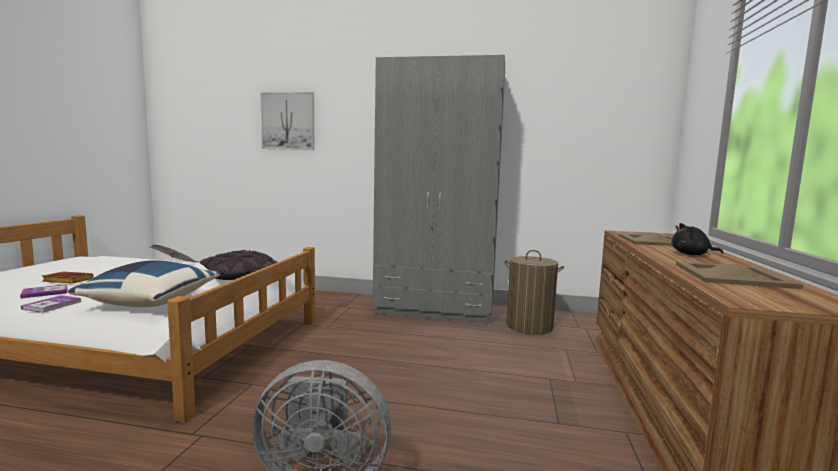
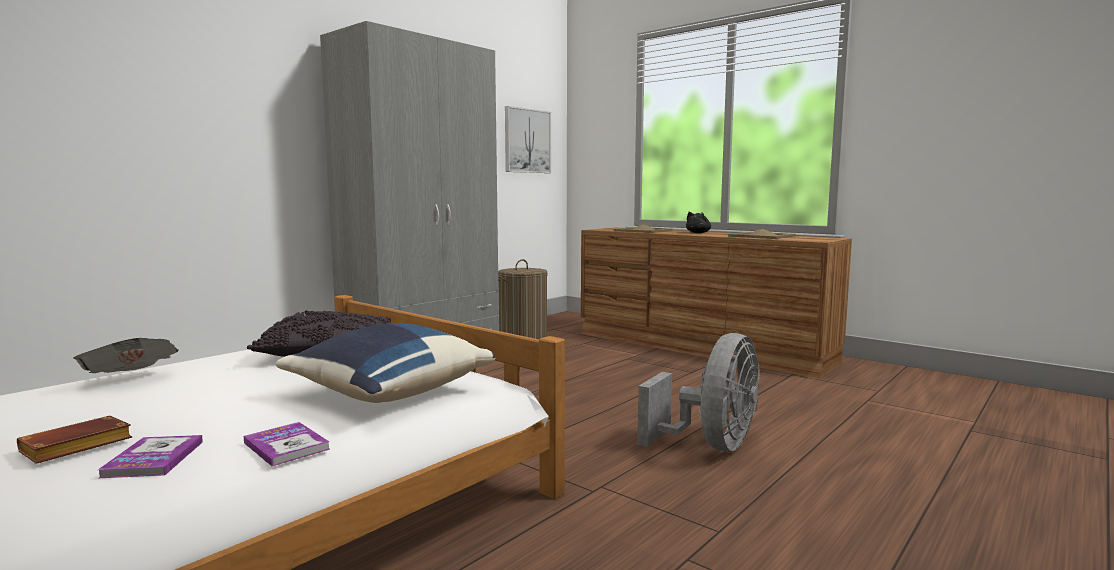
camera: 60 degrees left, 0 degrees up
(288, 121) = (129, 90): picture -> picture (527, 141)

